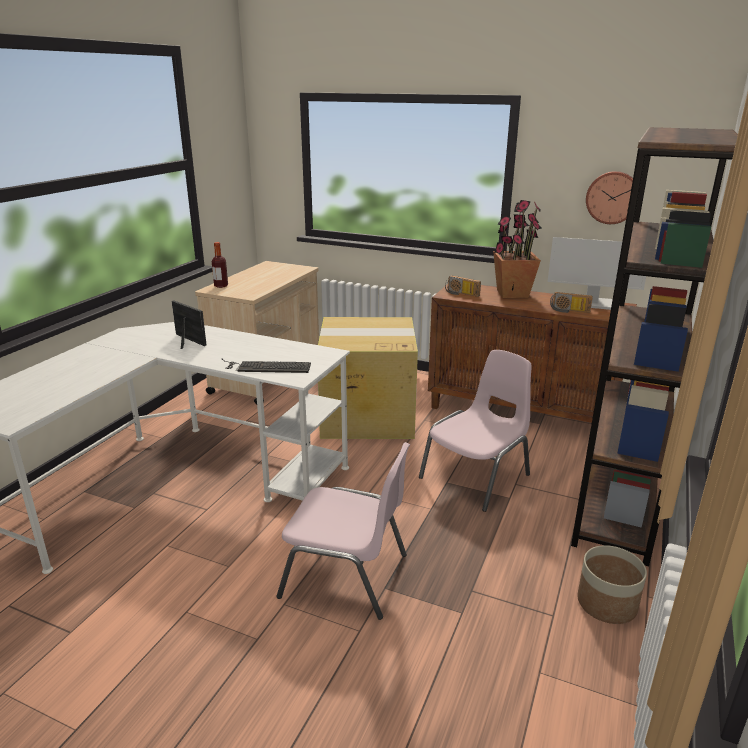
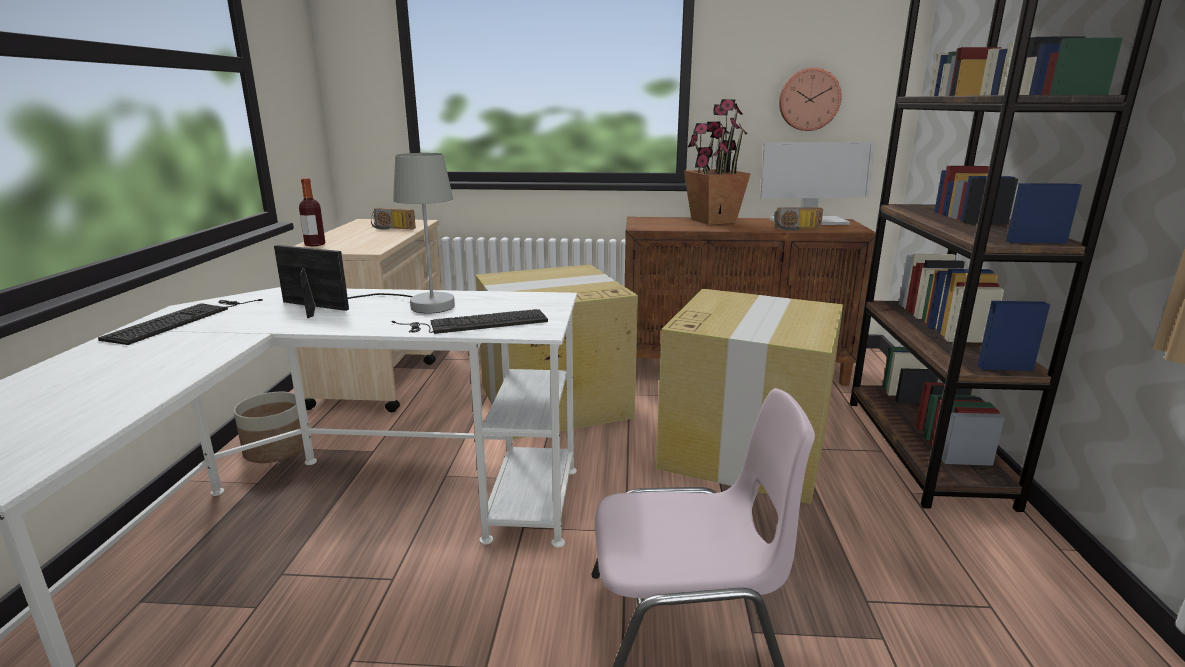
camera: 20 degrees left, 5 degrees down
(119, 340) = (182, 320): none -> keyboard
(248, 347) = (421, 305): none -> grey table lamp
(460, 294) = (655, 225): radio -> radio (392, 228)
(477, 476) = (745, 448): pink chair -> cardboard box
(607, 603) = (1031, 571): planter -> planter (276, 449)

